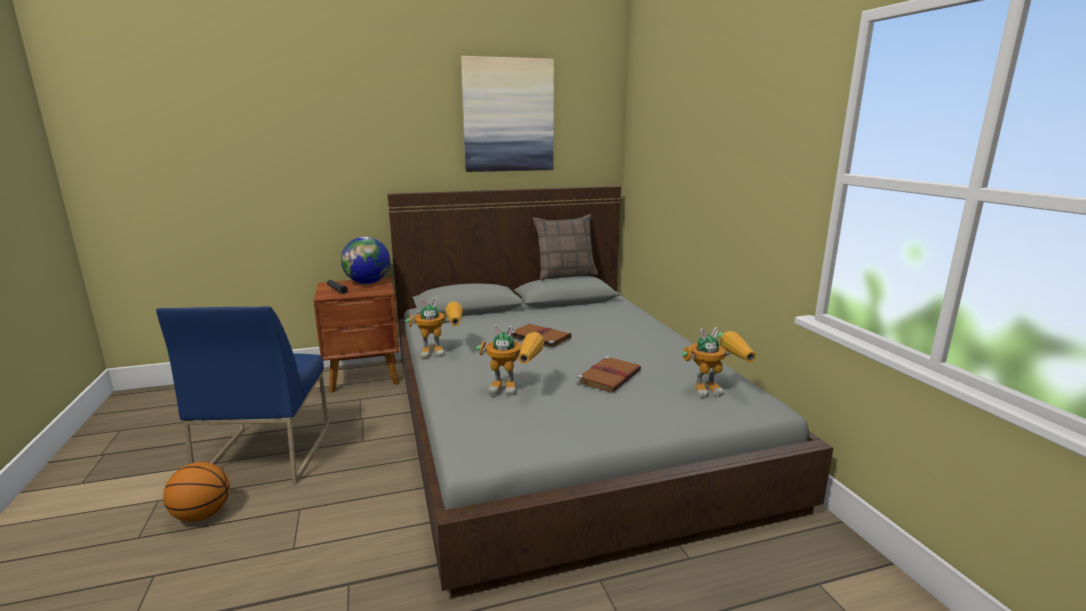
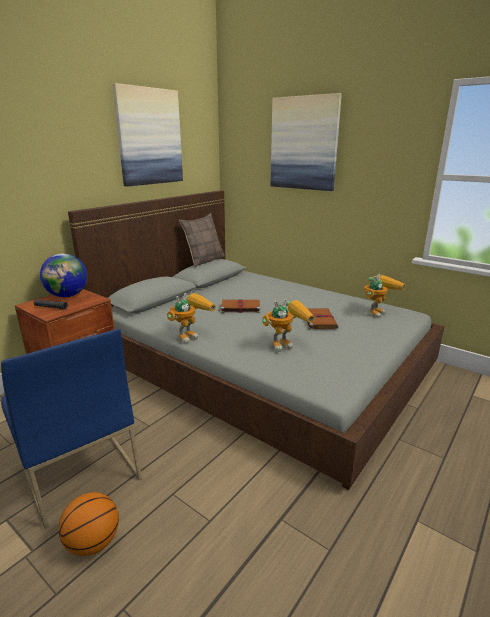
camera: 35 degrees left, 5 degrees up
(695, 123) = (304, 143): none -> picture

